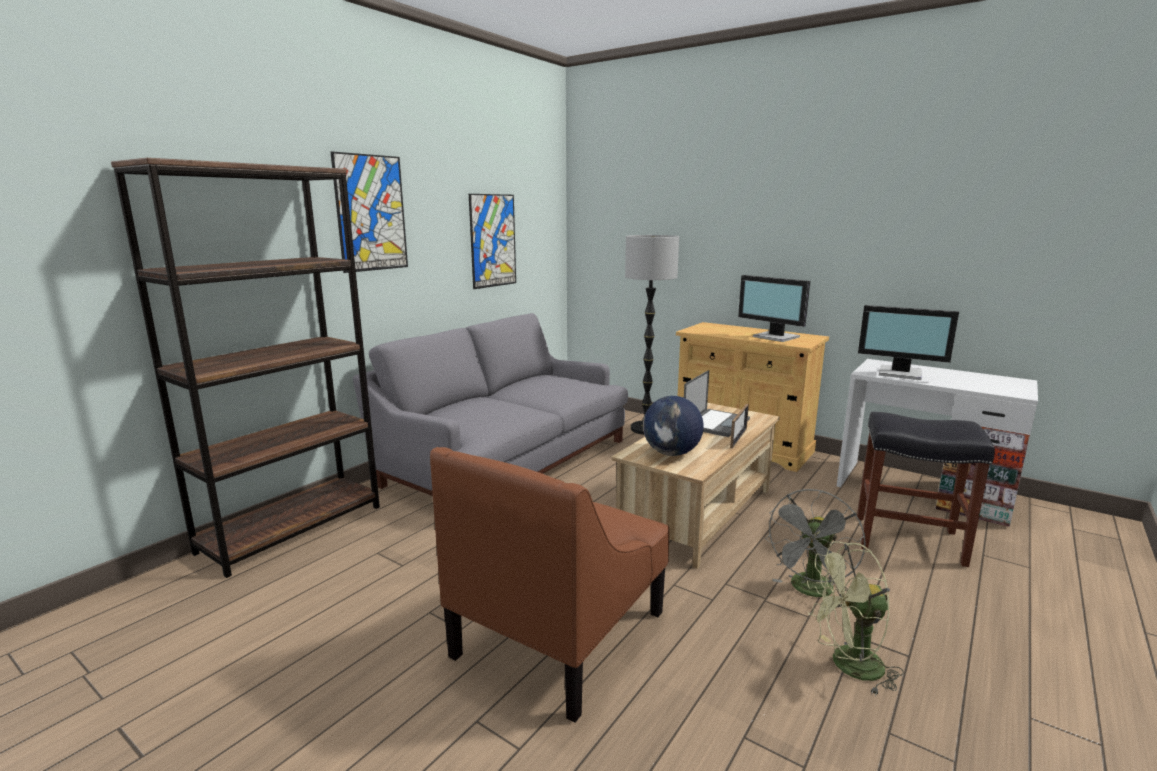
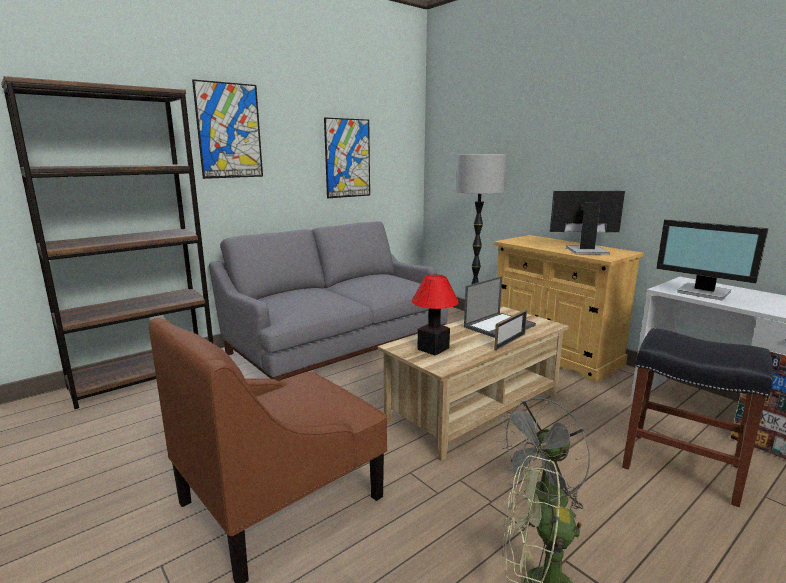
camera: 15 degrees right, 0 degrees up
(671, 453) = (434, 349): globe -> table lamp
(775, 337) = (585, 250): monitor -> monitor turned 120 degrees clockwise

